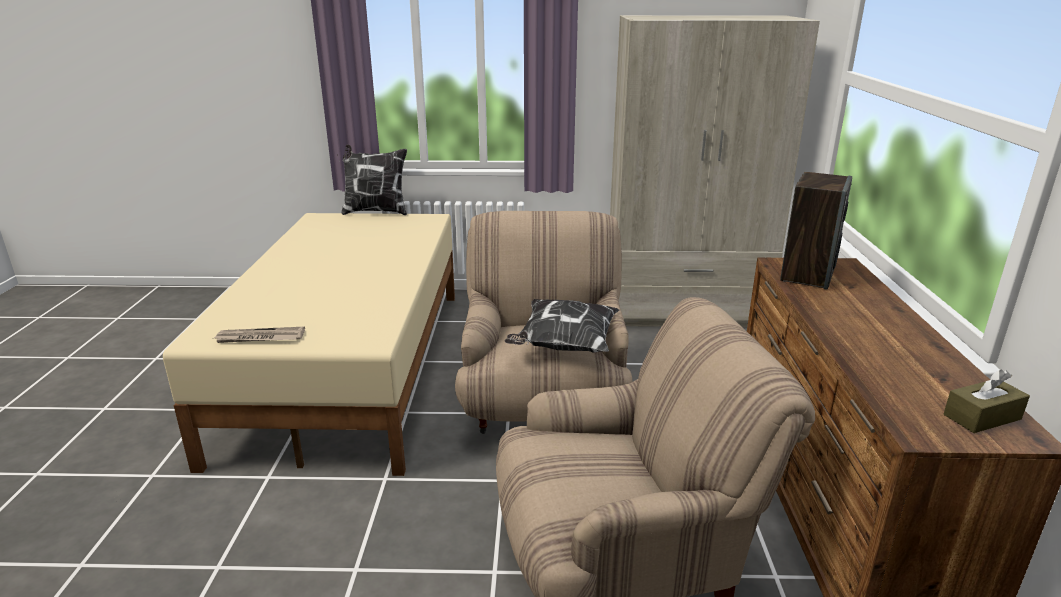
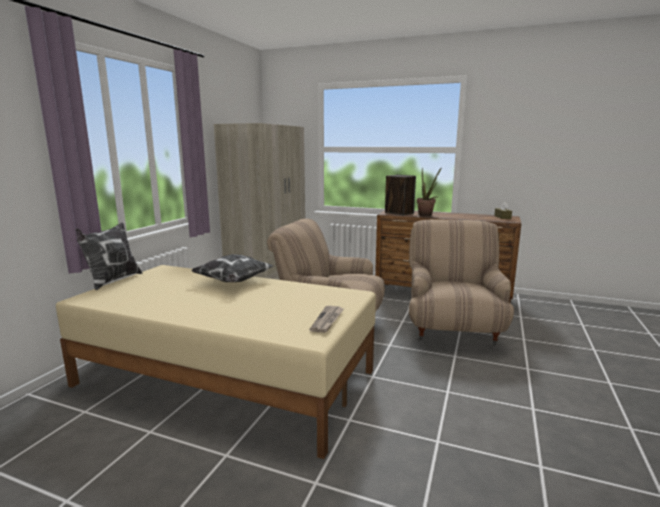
camera: 70 degrees left, 10 degrees down
(564, 346) = (359, 275): pillow -> pillow (234, 282)
(825, 305) = (426, 215): none -> potted plant

